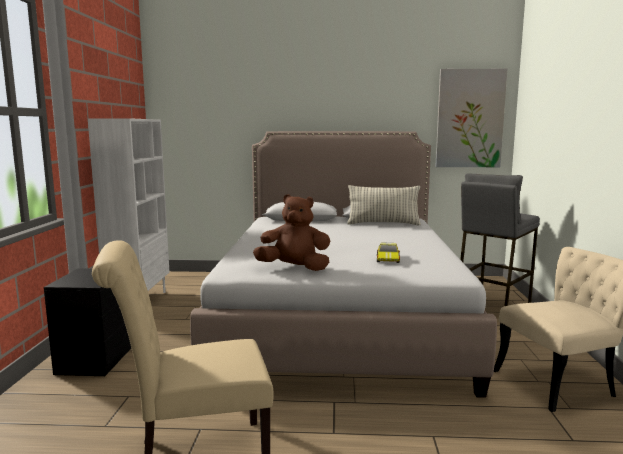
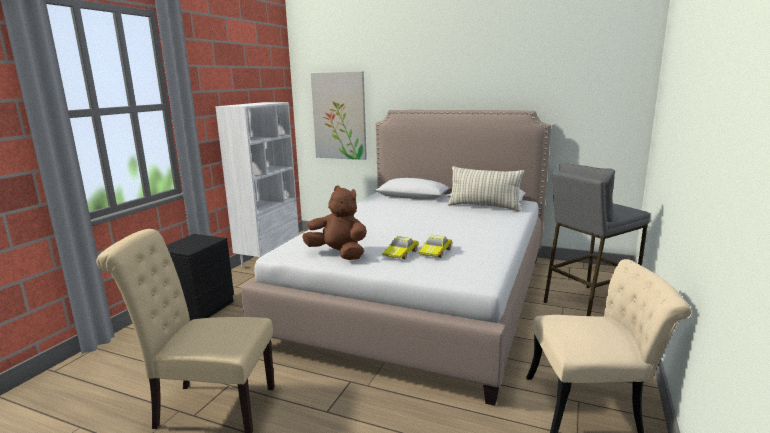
camera: 20 degrees right, 5 degrees up
(358, 263) = (402, 253): none -> toy car
(470, 118) = (600, 96): picture -> picture (339, 116)

